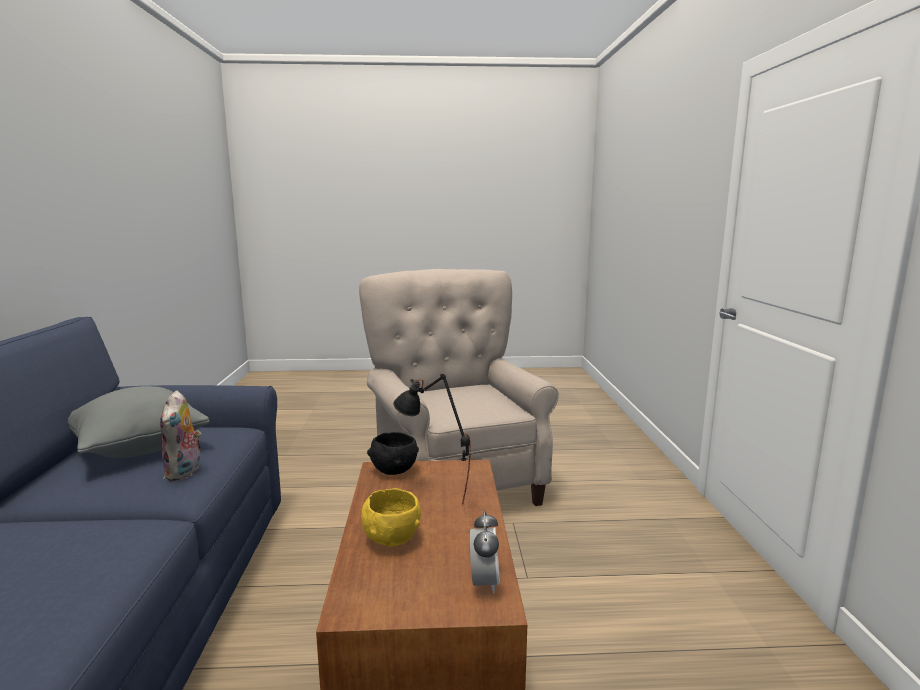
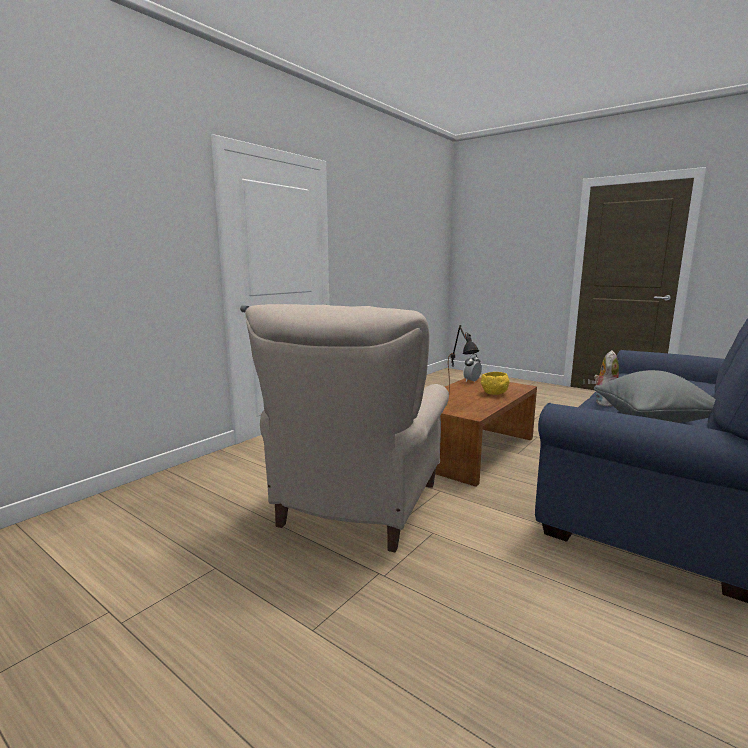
camera: 140 degrees left, 0 degrees up
(394, 471) = (465, 412): black bowl -> none

